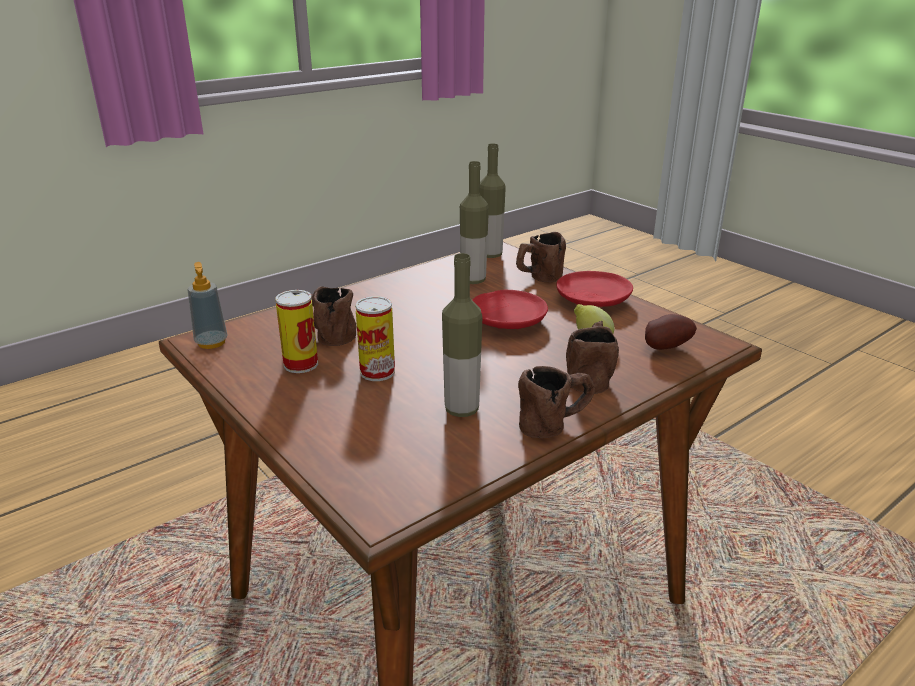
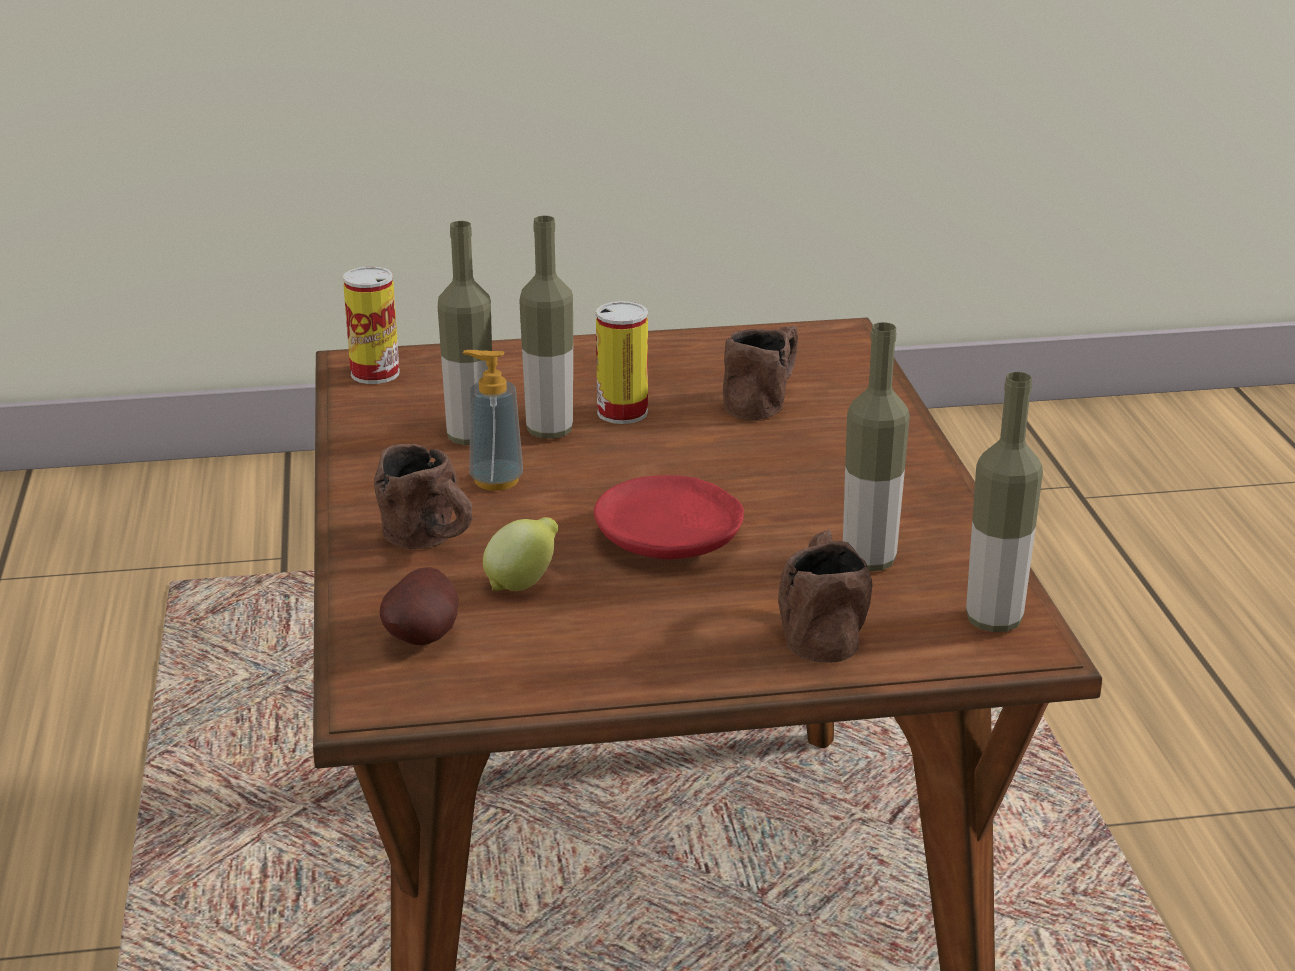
camera: 120 degrees right, 0 degrees up
(211, 343) = (819, 337): soap dispenser -> soap dispenser (496, 480)
(301, 364) = (697, 375): can -> can (375, 373)
(425, 386) = (549, 431): none -> bottle
(555, 423) = (367, 480): brown mug -> none
(592, 300) = (664, 647): red plate -> none

